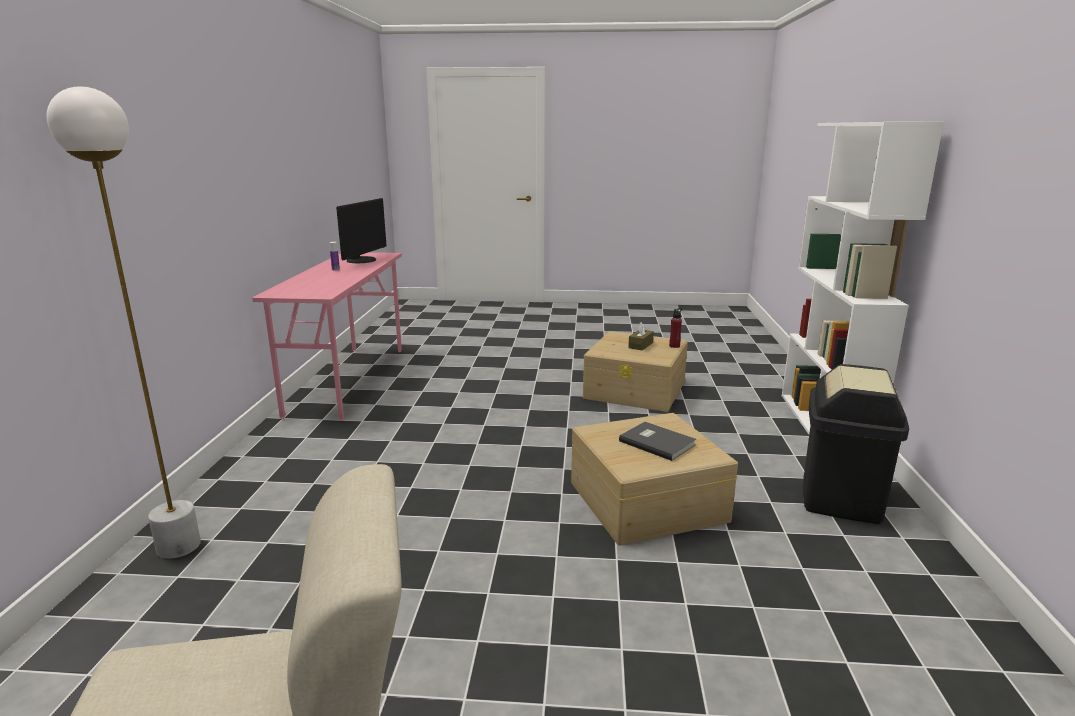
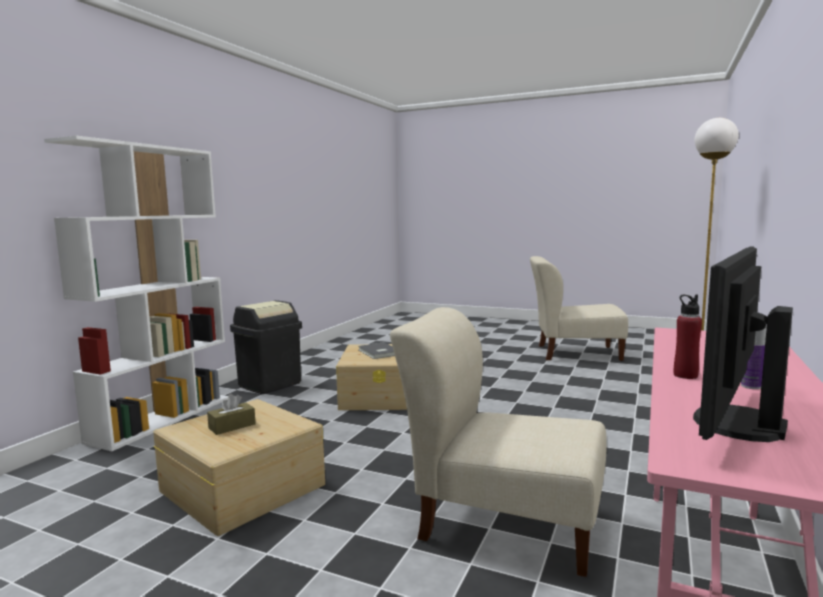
camera: 160 degrees left, 10 degrees down
(451, 395) = (502, 521): none -> beige chair
(674, 346) = (196, 420): red bottle -> red bottle (685, 375)

